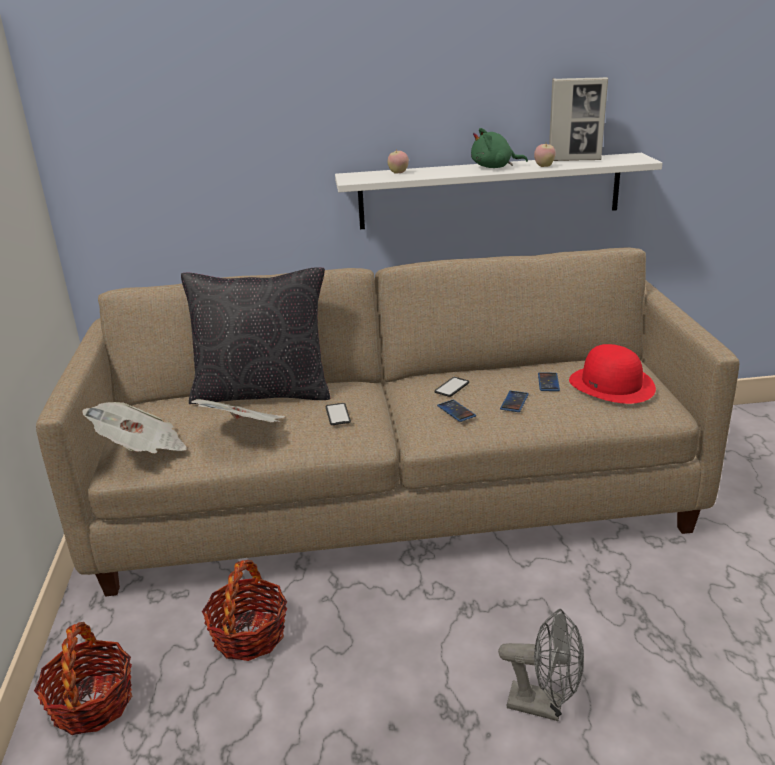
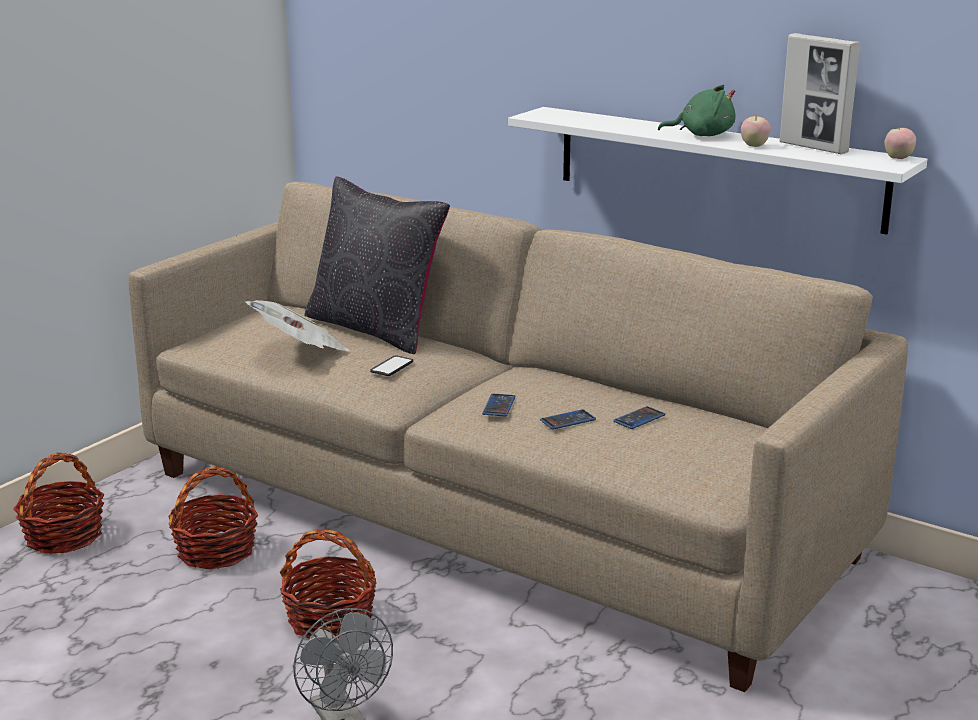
camera: 40 degrees right, 5 degrees down
(142, 449) = (218, 336): newspaper -> none
(398, 173) = (594, 119): apple -> apple (898, 158)
(416, 635) = (330, 619): none -> basket
(452, 387) = (538, 386): phone -> none
(494, 167) = (702, 135): green plush toy -> green plush toy turned 150 degrees clockwise
(612, 384) = (700, 446): red hat -> none

